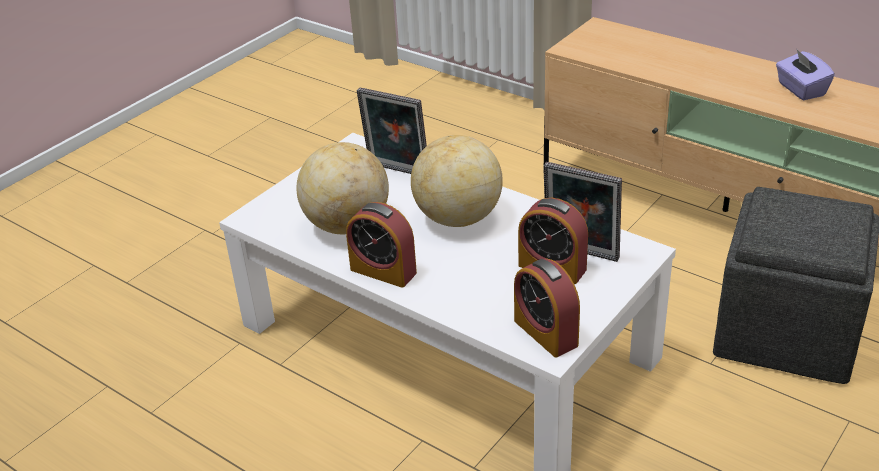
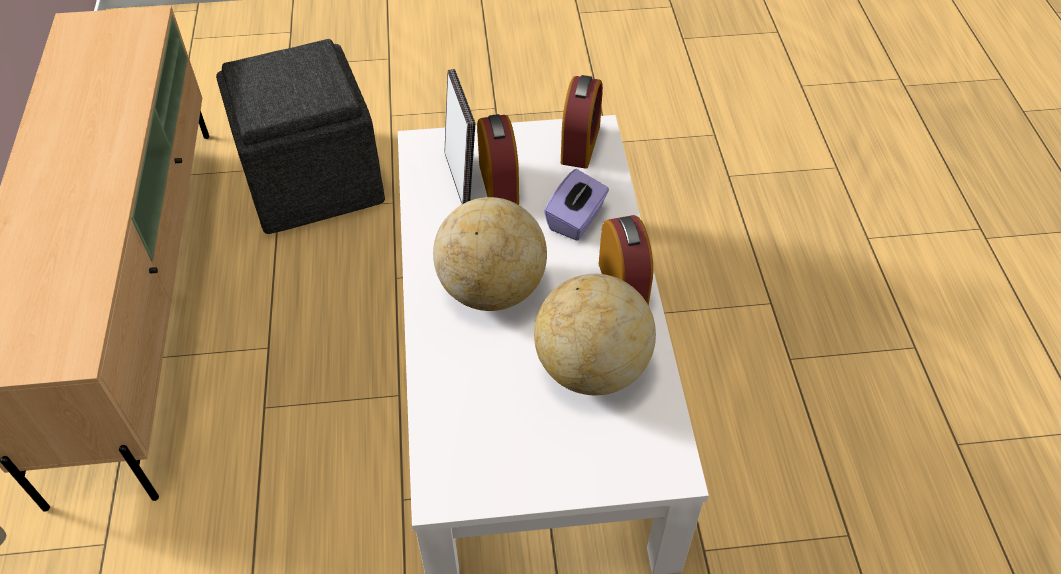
camera: 135 degrees left, 15 degrees up
(397, 171) = (458, 402): picture frame -> none
(800, 89) = (76, 117): purple tissue box -> purple tissue box (576, 219)

